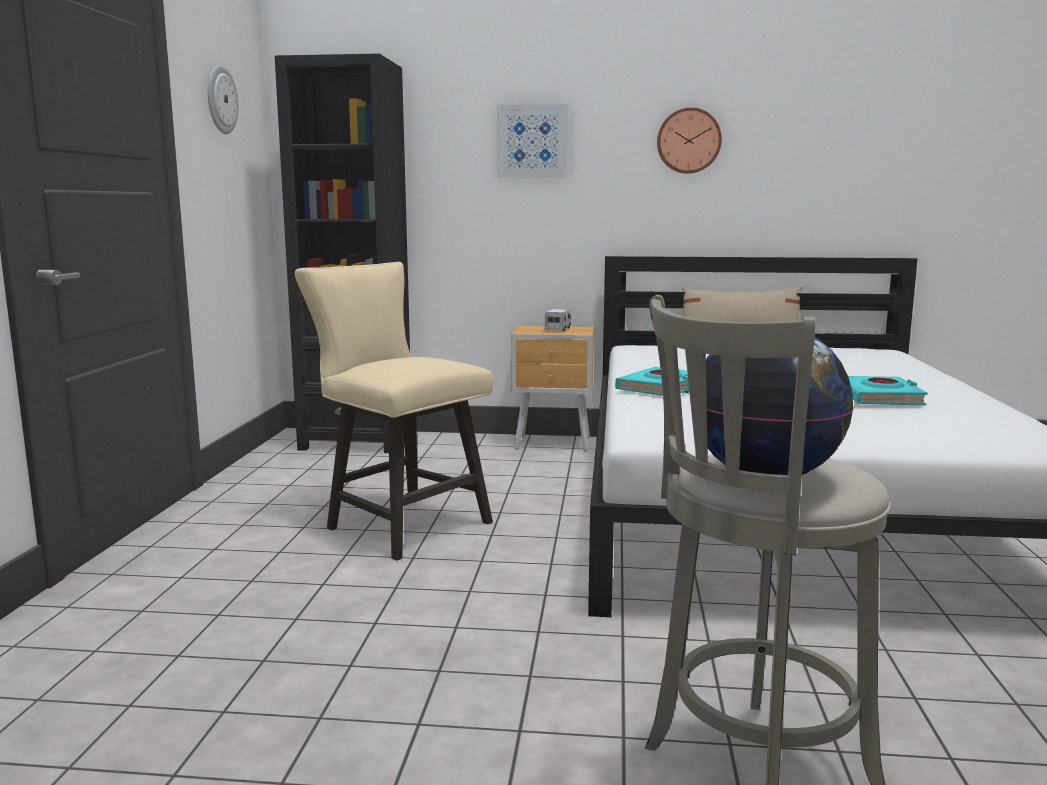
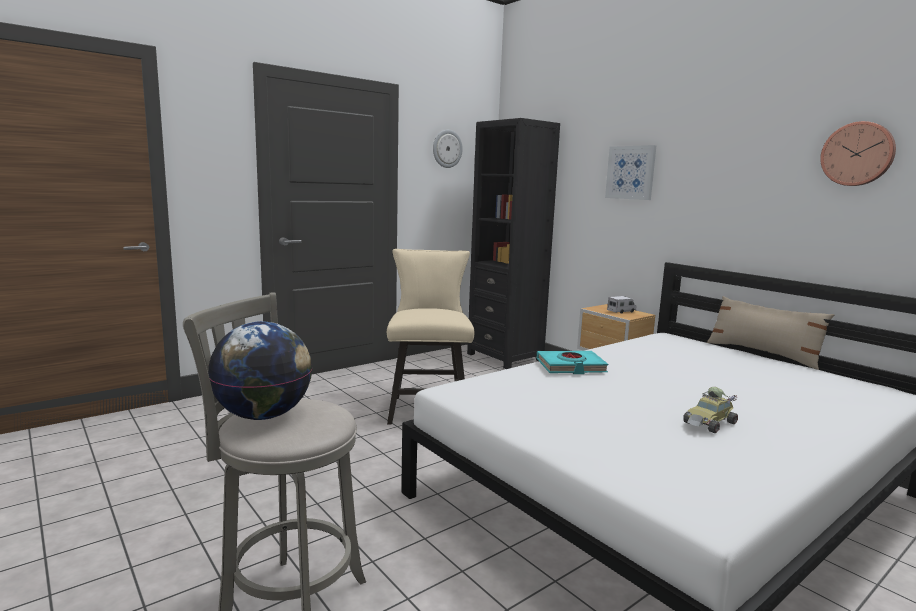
camera: 45 degrees right, 0 degrees up
(688, 141) = (744, 174): wall clock -> wall clock (858, 154)
(879, 397) = (710, 423): turquoise book -> toy car

